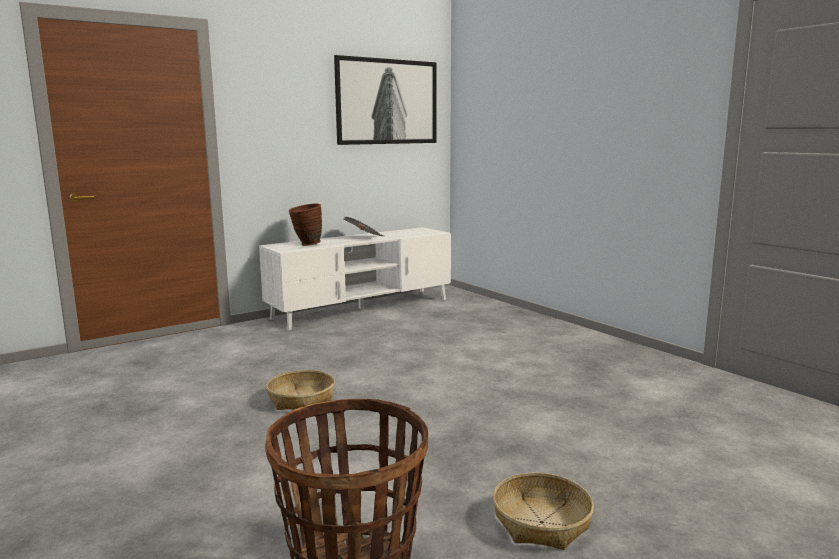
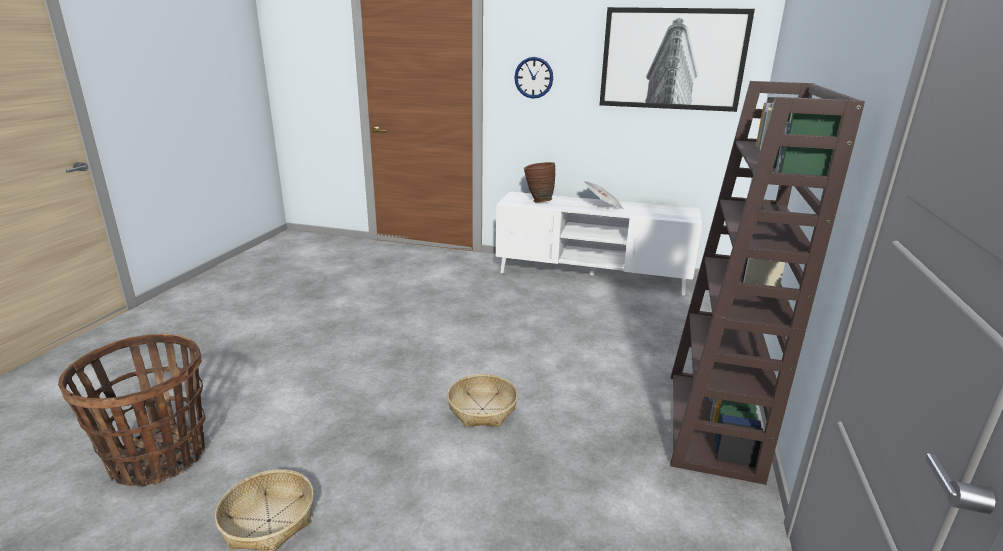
camera: 50 degrees right, 10 degrees up
(271, 121) = (533, 77): none -> wall clock
(301, 399) = (384, 332): basket -> basket (482, 409)
(601, 346) = (713, 424): none -> brown bookcase

